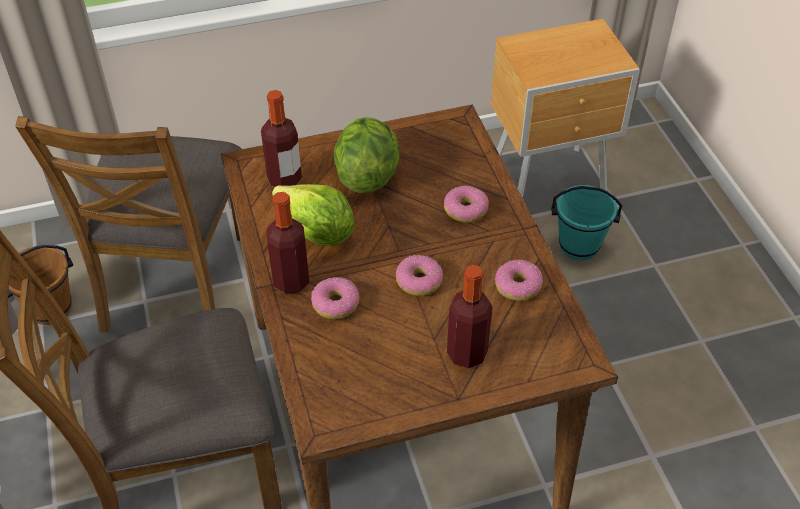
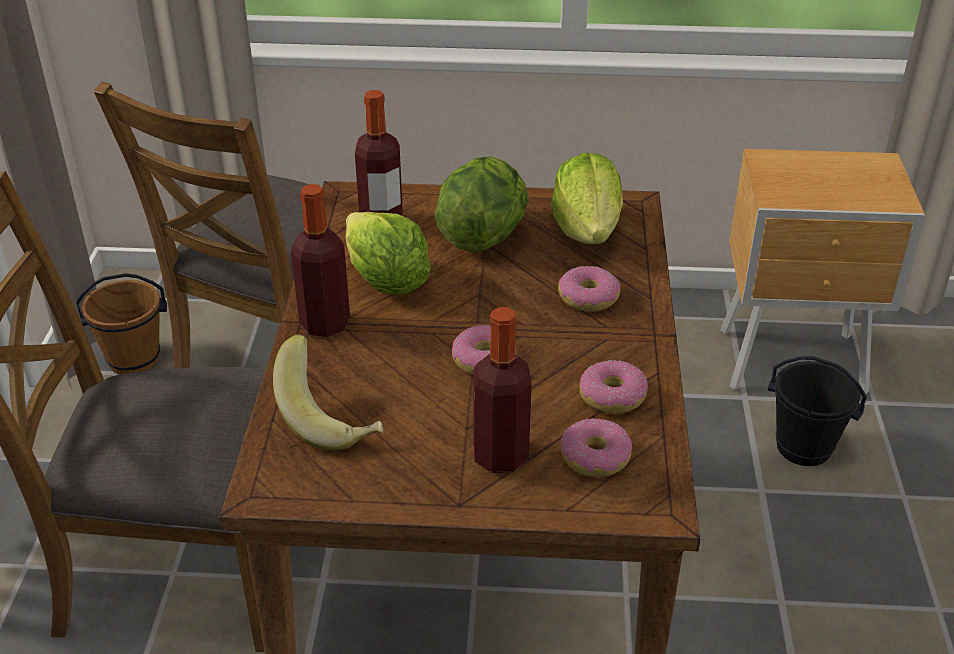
camera: 20 degrees right, 10 degrees down
(335, 304) = (364, 360): donut -> donut (595, 458)
(338, 358) = (331, 419): none -> banana
(438, 150) = (587, 229): none -> lettuce
(579, 246) = (804, 447): turquoise bucket -> black bucket

